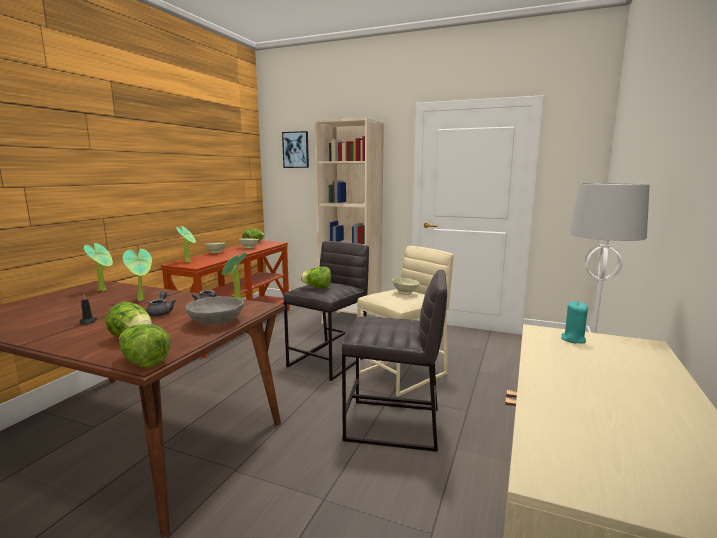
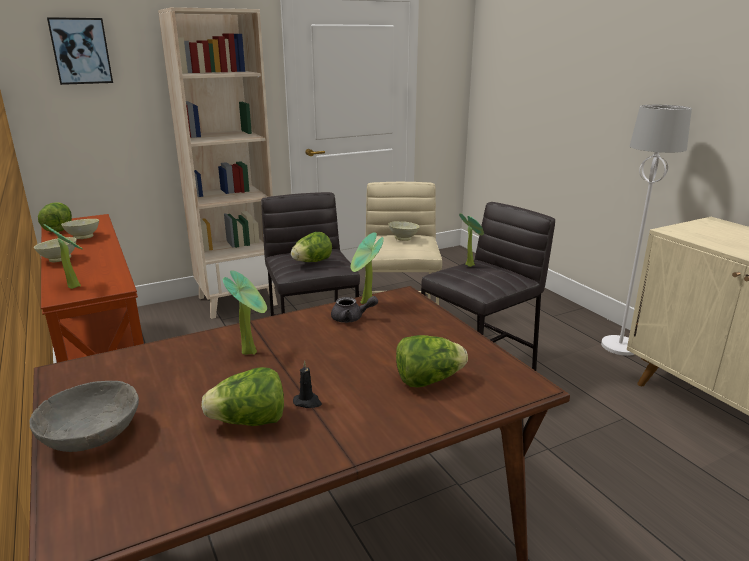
camera: 50 degrees left, 10 degrees up
(104, 290) = (129, 371): potted plant -> potted plant (470, 264)
(143, 362) = (522, 386): lettuce -> lettuce (249, 421)
(161, 312) = (340, 349): grey teapot -> none
(216, 322) = (428, 327): grey bowl -> grey bowl (91, 436)
(573, 339) = (692, 230): turquoise candle -> none

